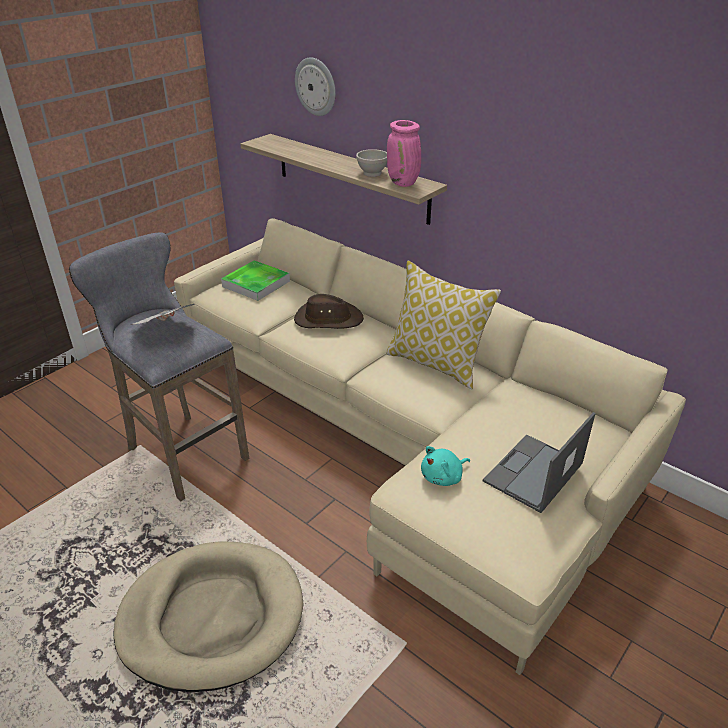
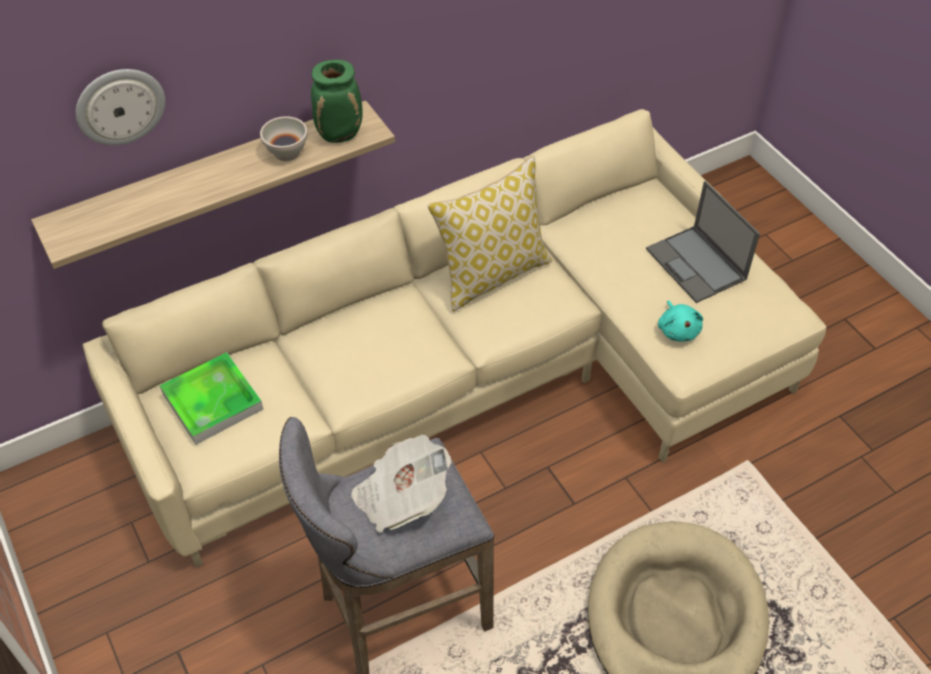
camera: 70 degrees left, 15 degrees up
(328, 319) = (352, 344): brown hat -> none
(403, 183) = (340, 134): pink vase -> green vase

